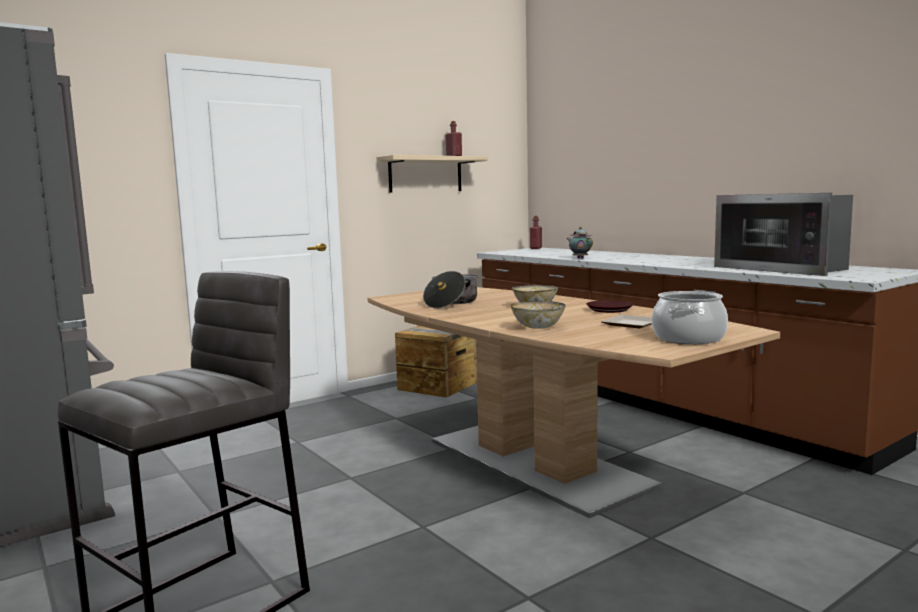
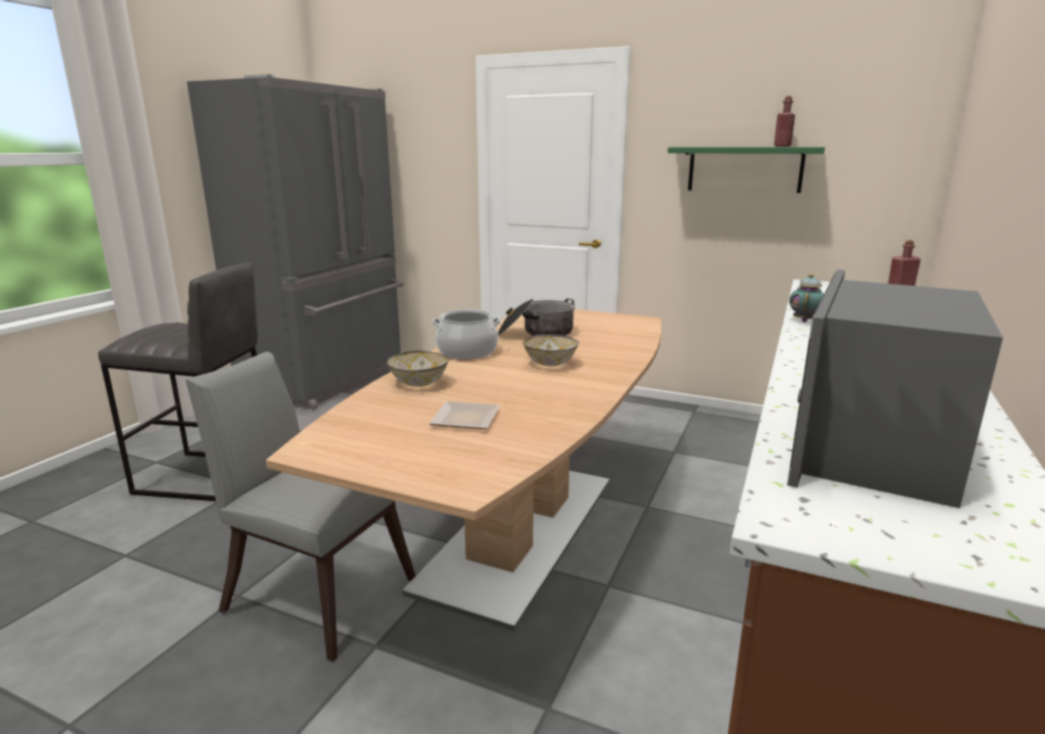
camera: 60 degrees right, 10 degrees up
(425, 174) = (744, 169): beige shelf -> green shelf
(437, 386) = (681, 422): crate -> none
(551, 556) = (314, 590): none -> grey chair
(610, 310) = (560, 397): brown plate -> none
(689, 338) = (387, 457): cooking pot -> cooking pot (467, 352)

